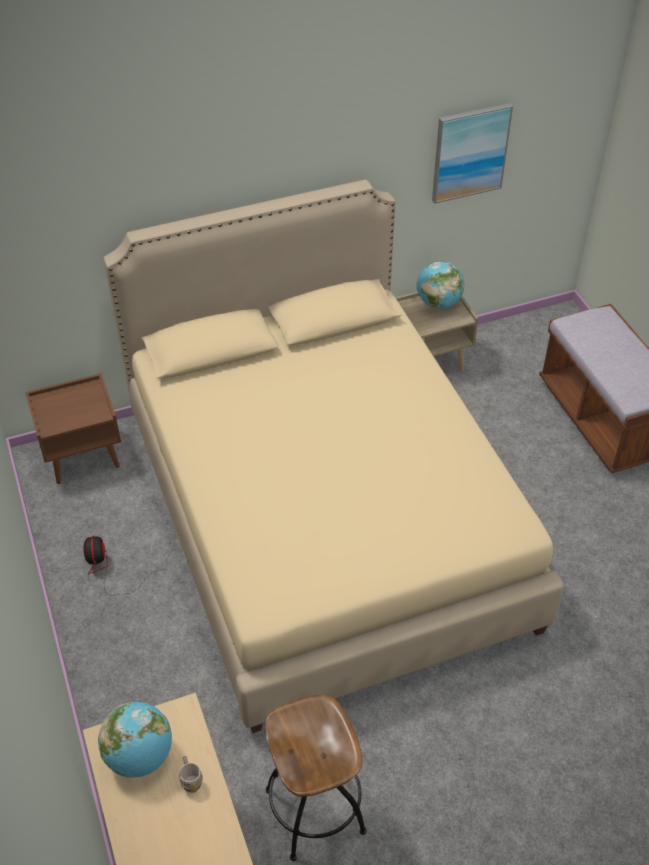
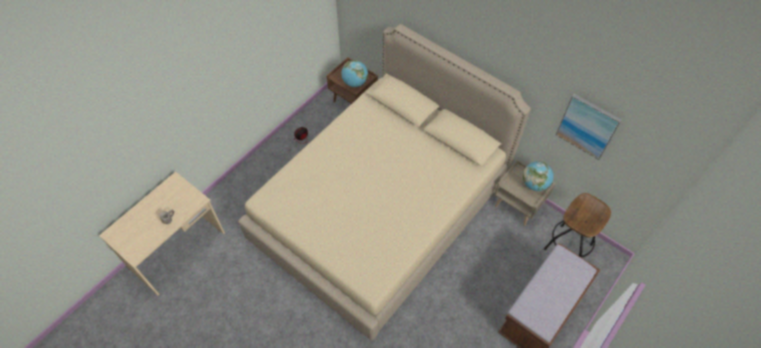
camera: 60 degrees right, 10 degrees up
(140, 756) = (172, 196): globe -> globe (355, 83)
(315, 811) = (226, 284): brown stool -> brown stool (568, 247)

